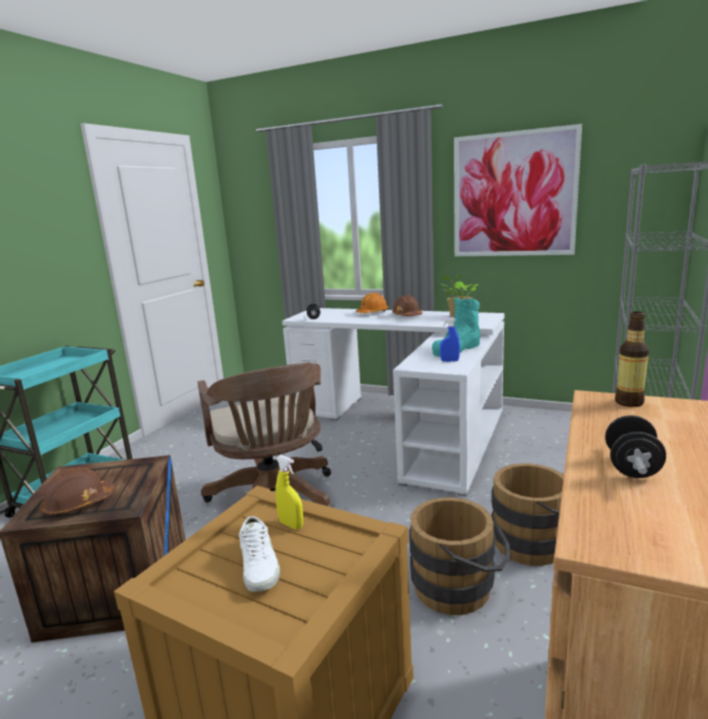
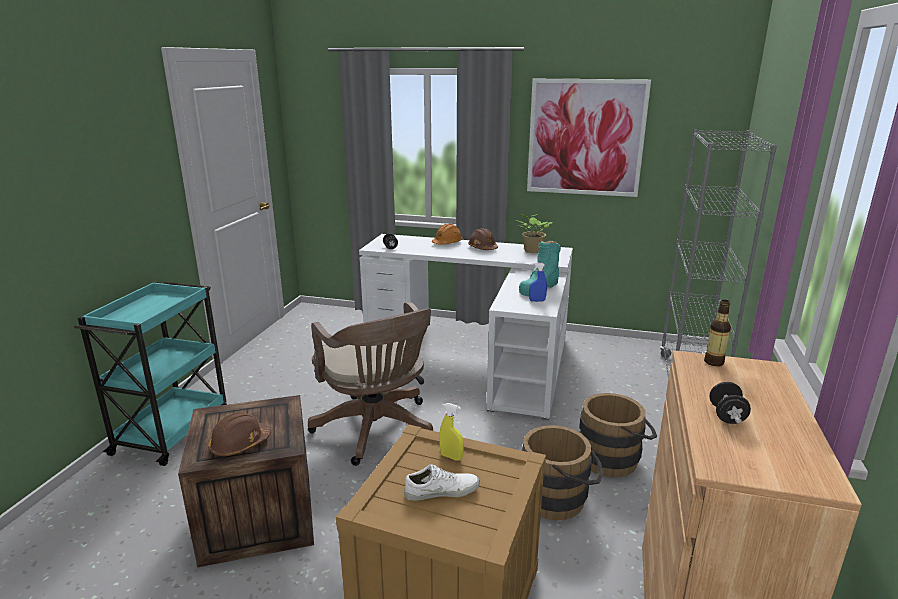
camera: 10 degrees left, 5 degrees up
(260, 565) = (441, 490): white shoe -> white shoe turned 75 degrees counterclockwise

